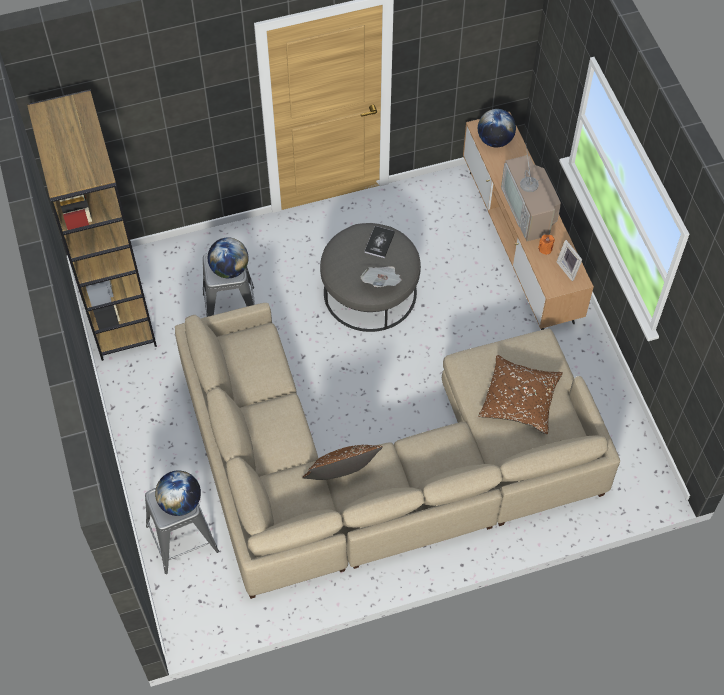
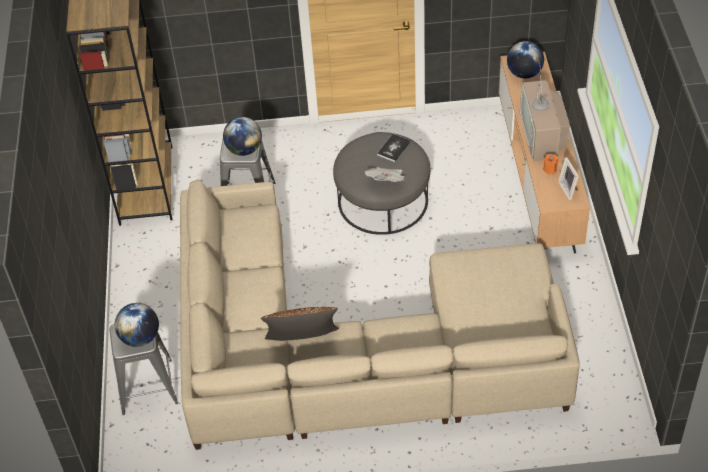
camera: 15 degrees right, 10 degrees down
(520, 400) = (494, 300): brown pillow -> none

